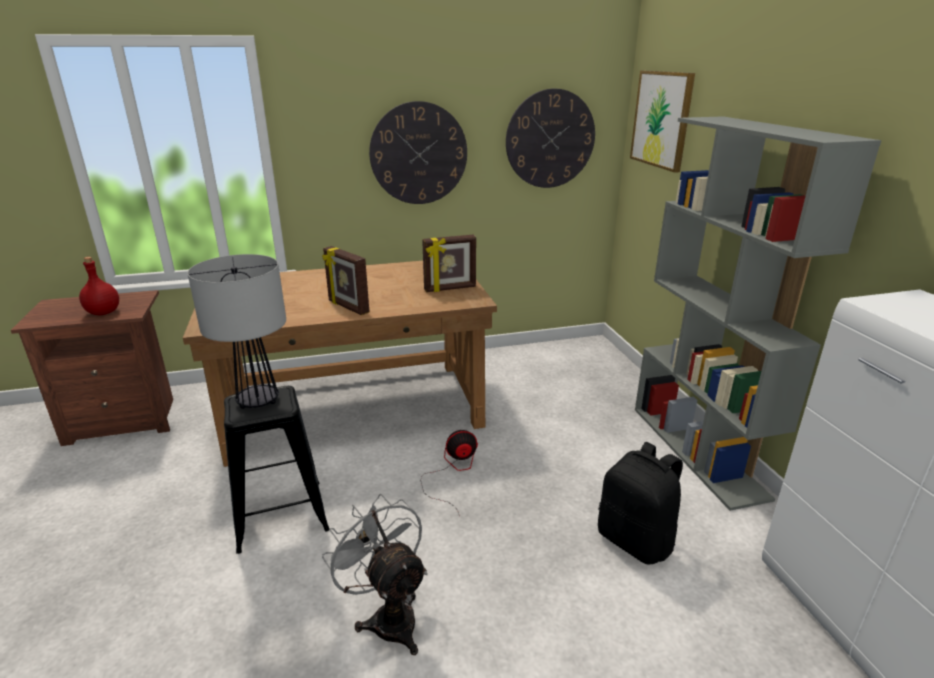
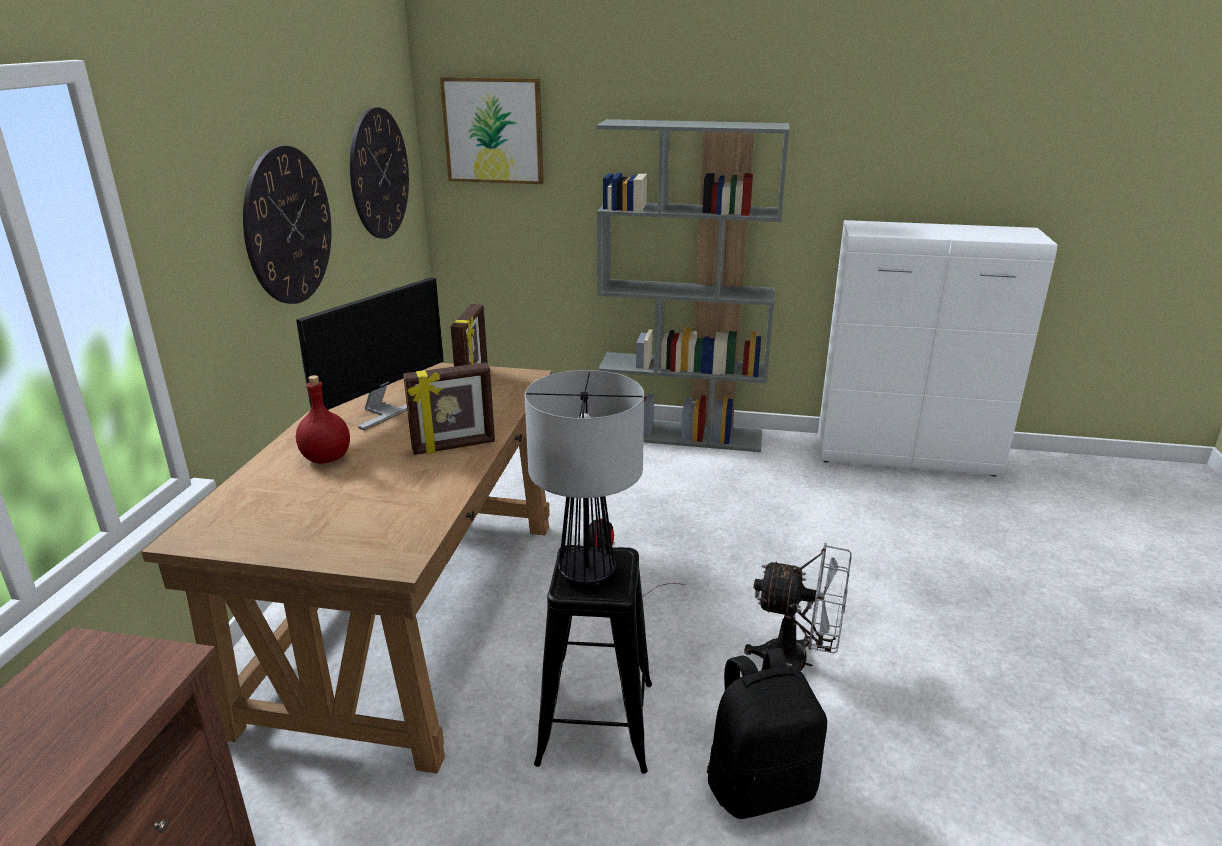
camera: 65 degrees left, 0 degrees up
(104, 313) = (117, 699): red bottle -> red bottle (327, 458)
(384, 279) = (383, 411): none -> monitor
(388, 616) = (798, 663): grey fan -> grey fan turned 150 degrees counterclockwise
(636, 540) = (770, 503): black backpack -> black backpack (760, 786)

